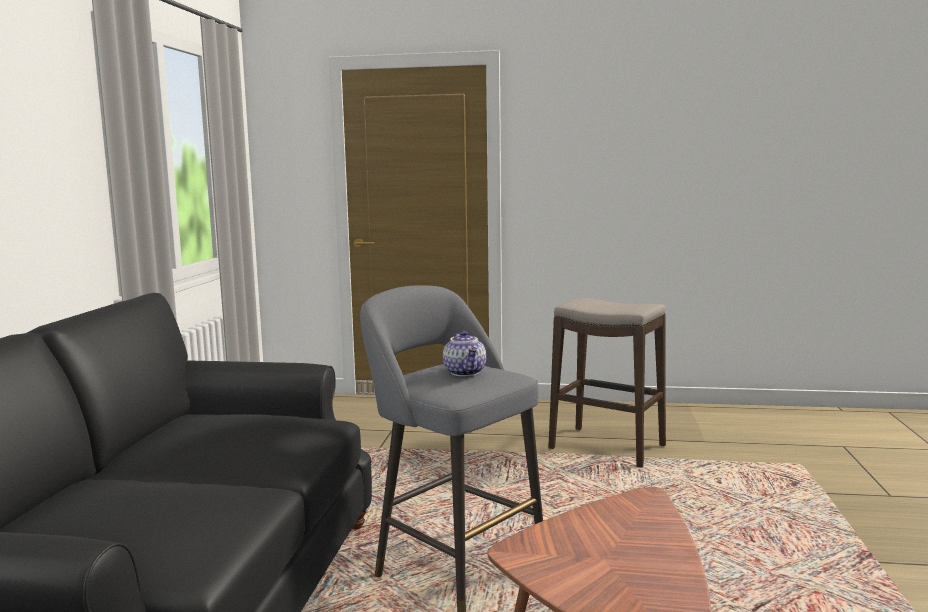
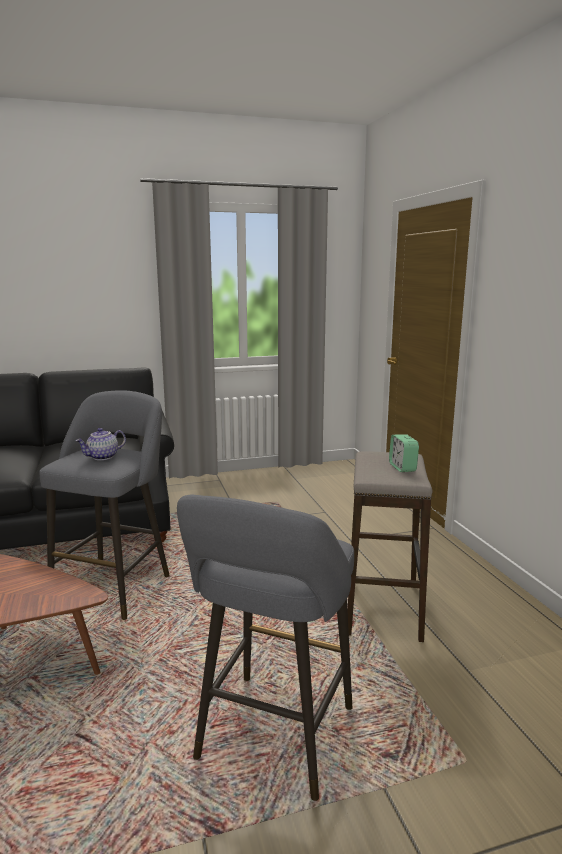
camera: 65 degrees right, 5 degrees up
(614, 303) = (402, 467): none -> alarm clock
(771, 520) = (272, 739): none -> grey stool

